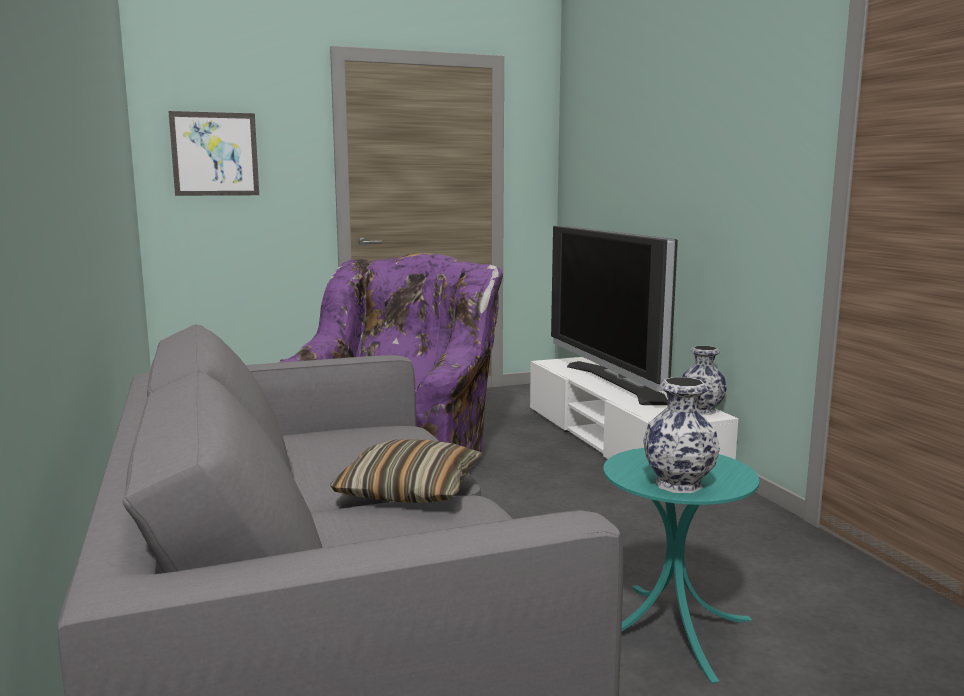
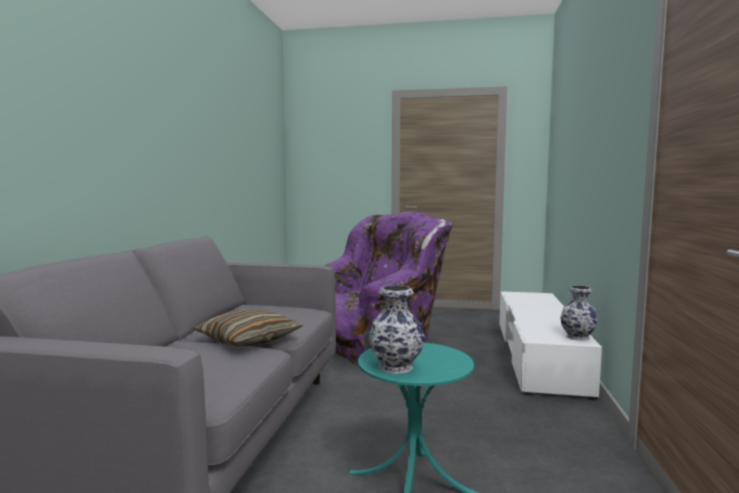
camera: 30 degrees right, 5 degrees down
(215, 154) = (325, 155): picture -> none
(614, 383) = (538, 311): television -> none

